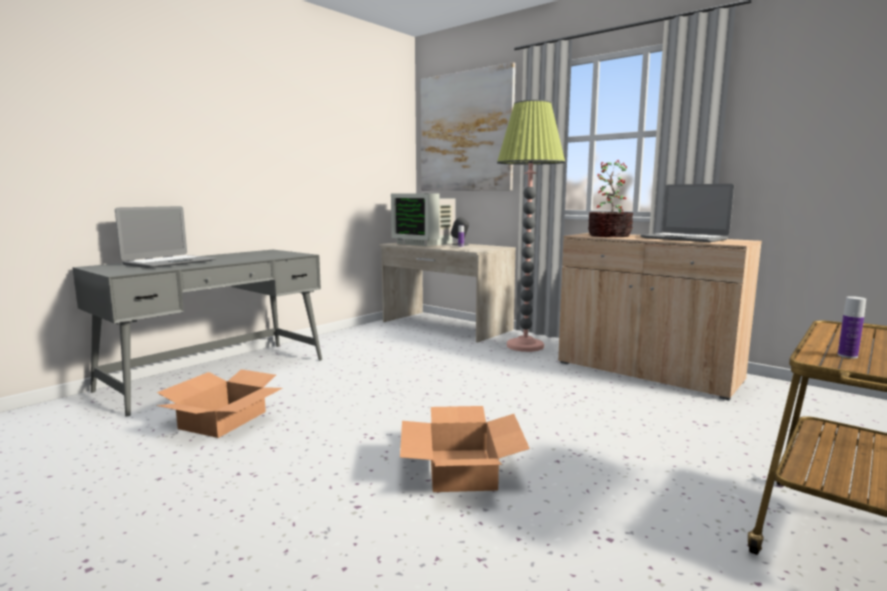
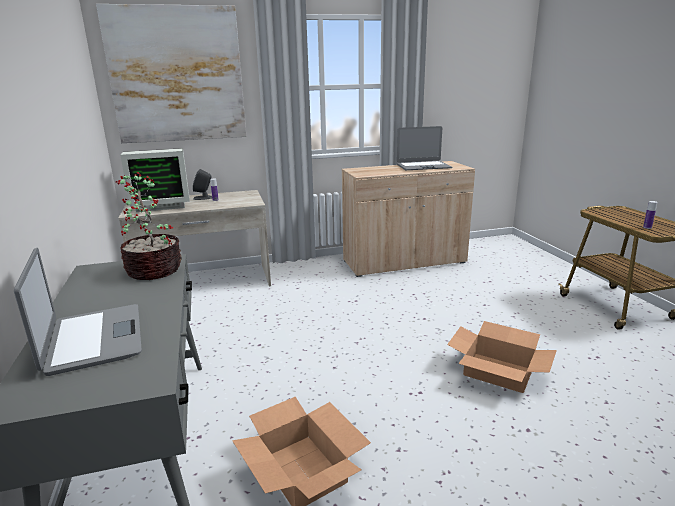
camera: 55 degrees left, 10 degrees up
(525, 346) = (307, 274): floor lamp -> none
(609, 235) = (376, 171): potted plant -> potted plant (153, 270)

